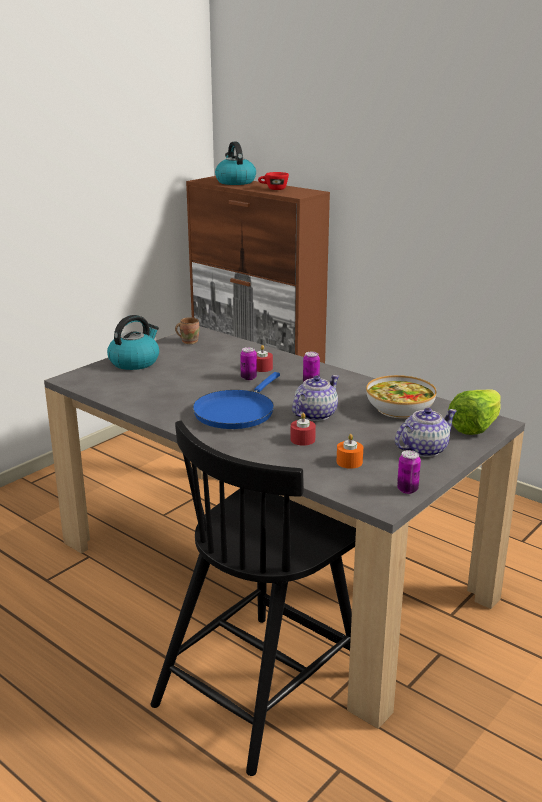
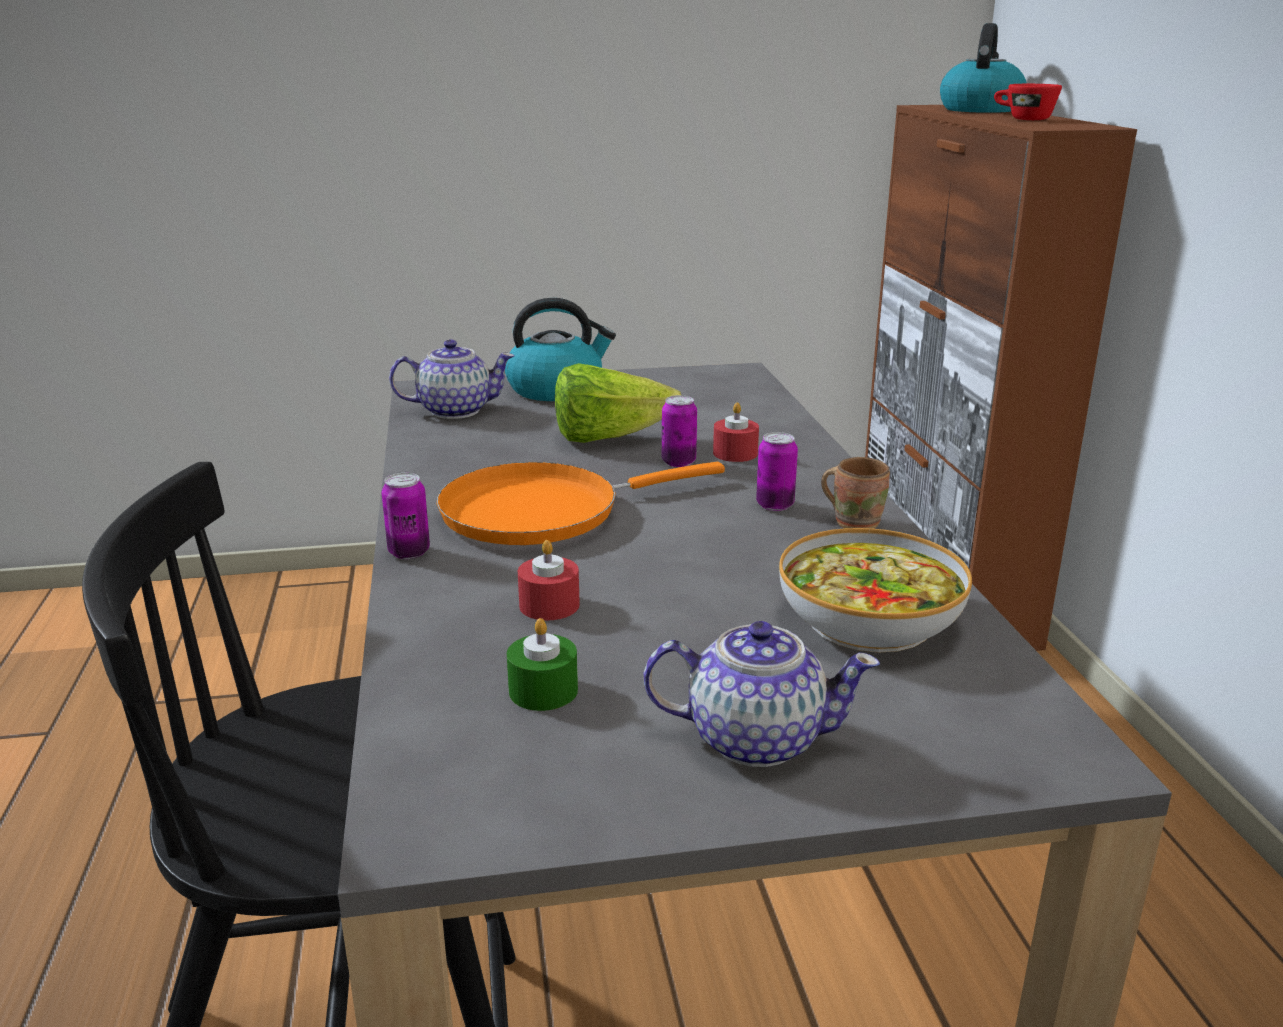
camera: 40 degrees right, 0 degrees up
(188, 341) = (696, 381): brown mug -> brown mug (855, 522)
(236, 412) = (542, 512): blue frying pan -> orange frying pan
(314, 415) = (665, 566): teapot -> teapot (454, 410)
(349, 462) = (543, 690): orange candle -> green candle
(407, 489) = (535, 820): can -> can (409, 552)
(475, 427) = (990, 740): lettuce -> lettuce (608, 438)

